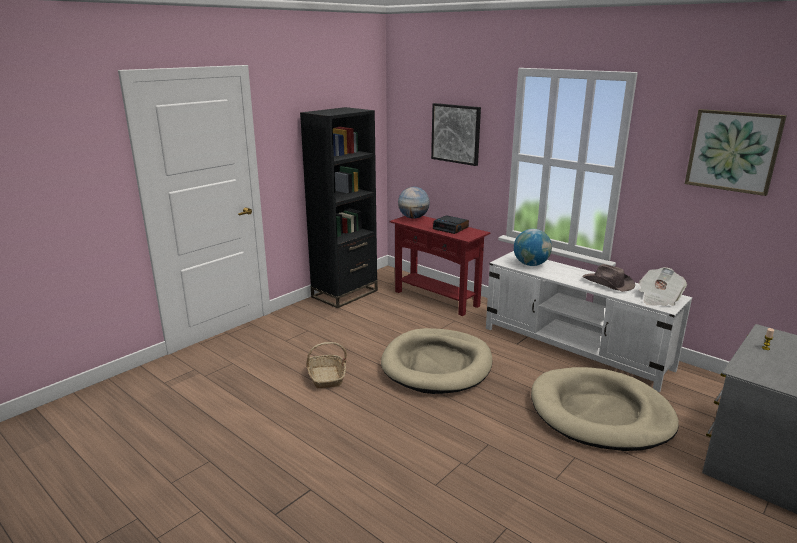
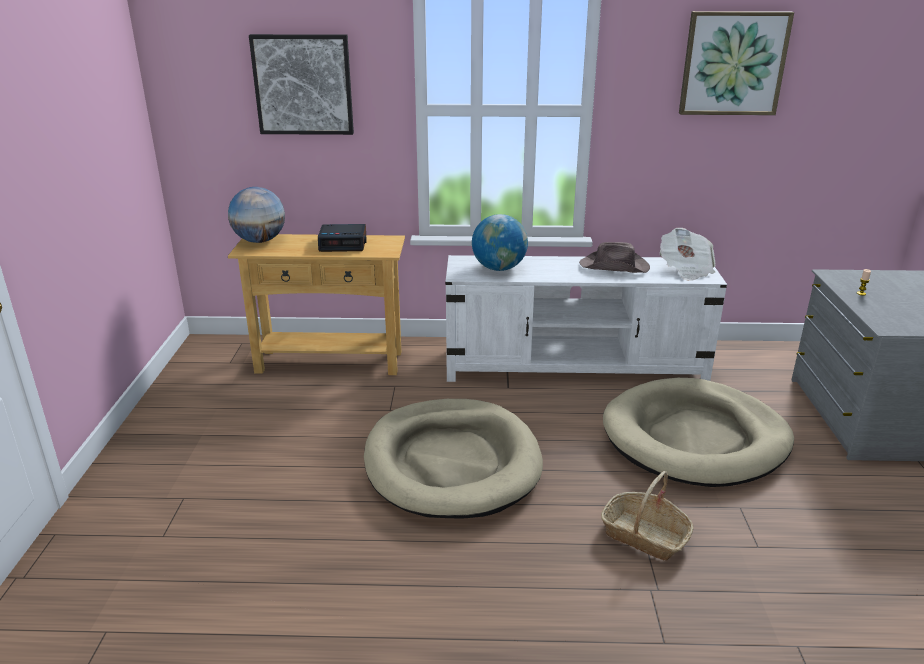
camera: 40 degrees left, 5 degrees up
(326, 377) = (317, 565): basket -> basket (644, 535)
(345, 294) = (173, 407): black bookcase -> none
(436, 298) = (329, 362): red console table -> beige console table

